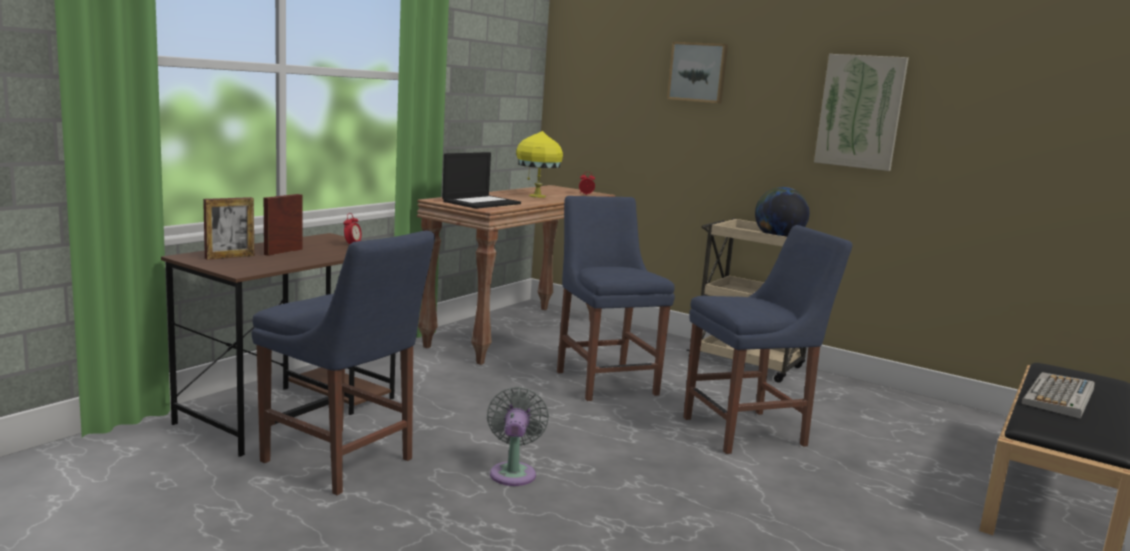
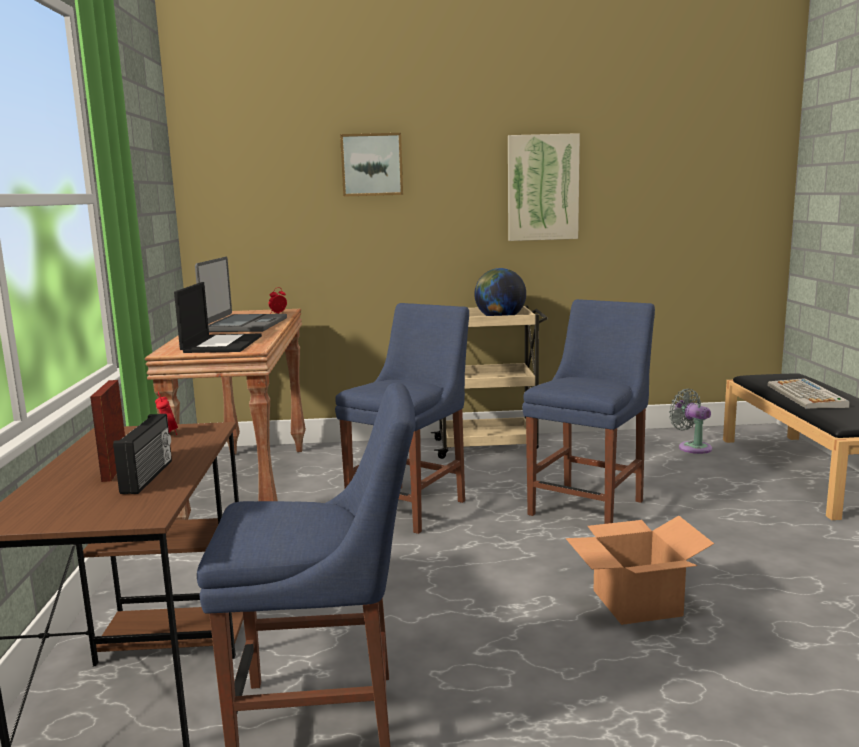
camera: 35 degrees left, 0 degrees up
(230, 257) = (65, 501): picture frame -> none
(288, 259) = (149, 476): none -> radio
(513, 472) = (500, 637): grey fan -> grey fan (692, 447)
(536, 196) = (244, 325): yellow table lamp -> laptop
(604, 381) = (411, 506): blue chair -> blue chair turned 90 degrees clockwise
(650, 499) = (638, 603): none -> cardboard box

